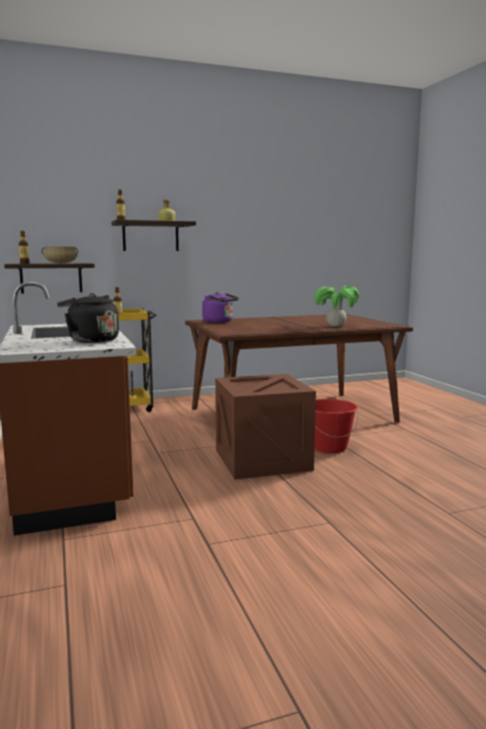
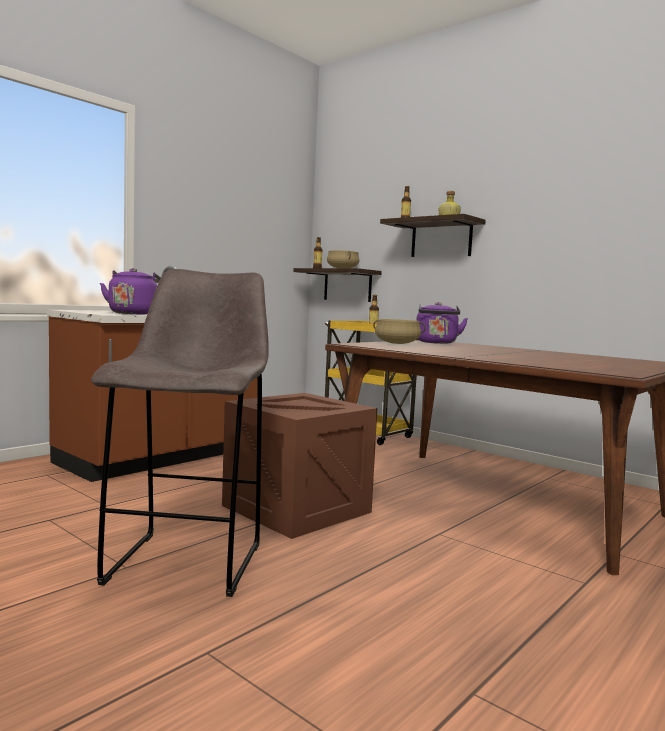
camera: 60 degrees right, 5 degrees down
(91, 340) = (133, 313): black kettle -> purple kettle
(226, 327) = (397, 343): none -> beige cooking pot
(329, 447) = (393, 537): red bucket -> none
(330, 503) = (188, 560): none -> grey stool
(336, 326) = (521, 360): potted plant -> none

